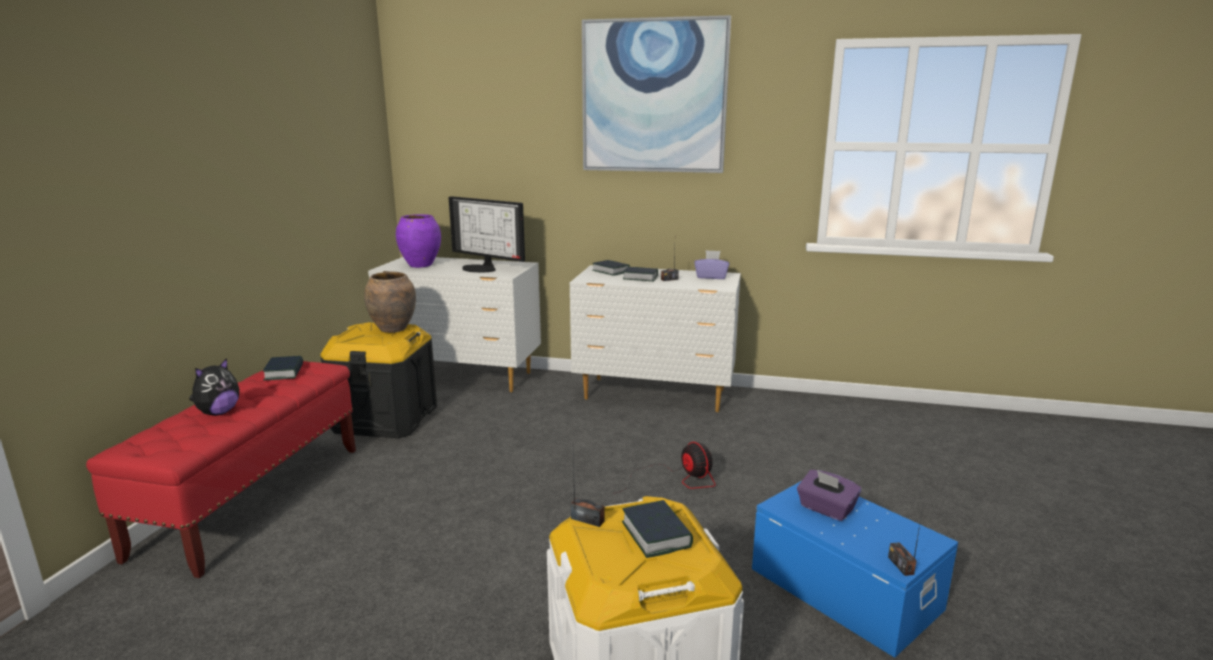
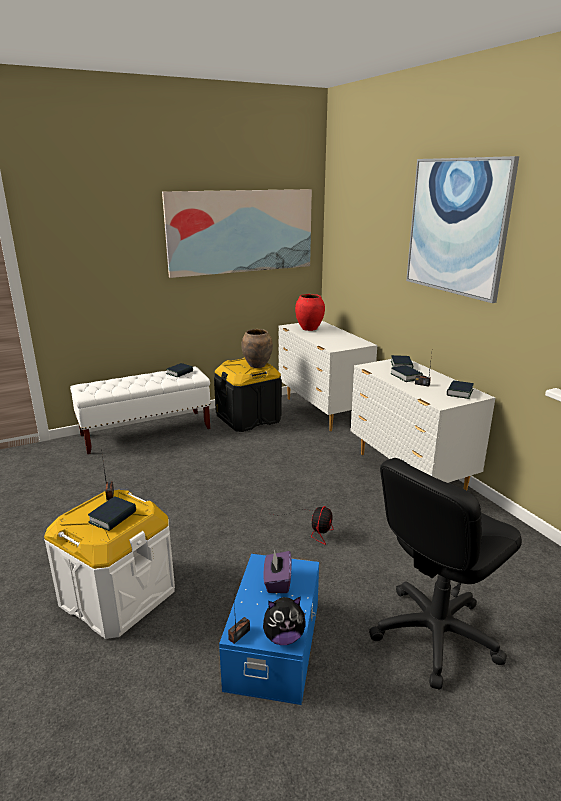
camera: 50 degrees right, 5 degrees up
(218, 413) = (127, 382): plush toy -> plush toy (283, 637)
(253, 500) = (146, 432): red bench -> white bench
(307, 124) = (241, 231): none -> picture
(420, 265) = (309, 329): purple vase -> red vase
(482, 268) = (334, 340): monitor -> none
(711, 277) = (459, 392): purple tissue box -> book
(898, 495) = (434, 634): none -> black office chair

